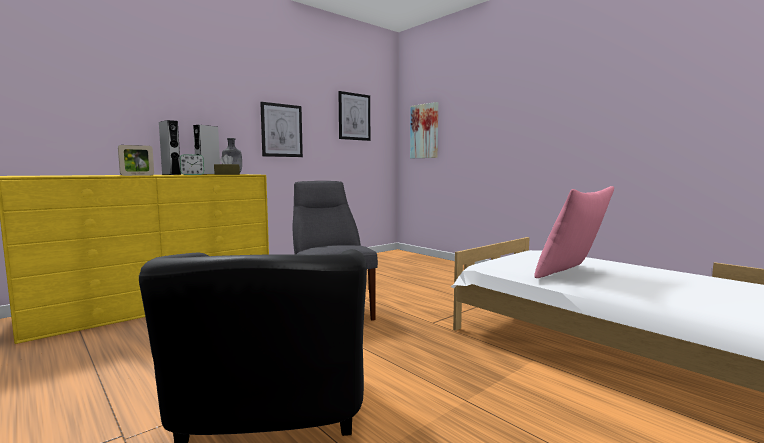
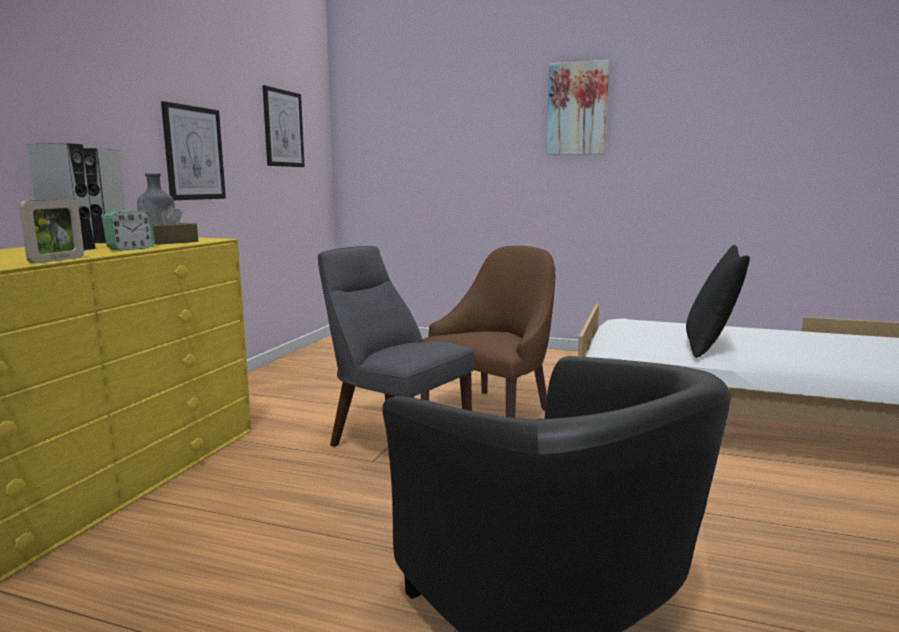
camera: 30 degrees left, 5 degrees up
(418, 305) = (492, 411): none -> brown armchair
(424, 131) = (383, 154): picture -> picture (577, 109)
(571, 273) = (709, 346): pink pillow -> black pillow

